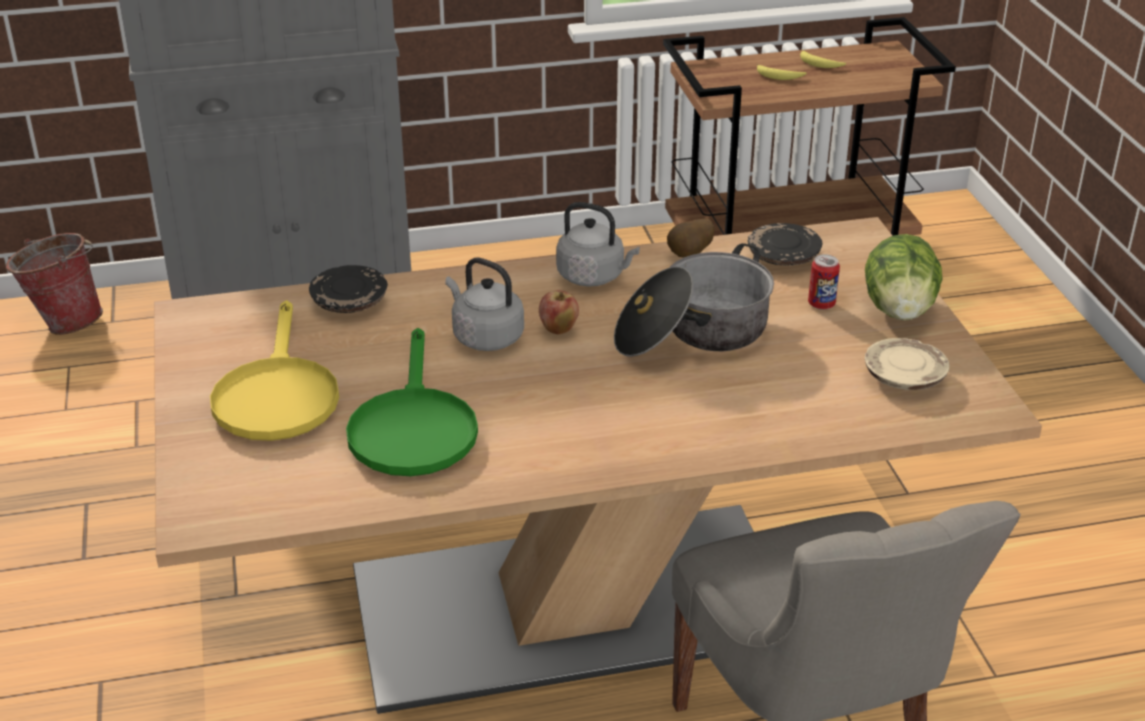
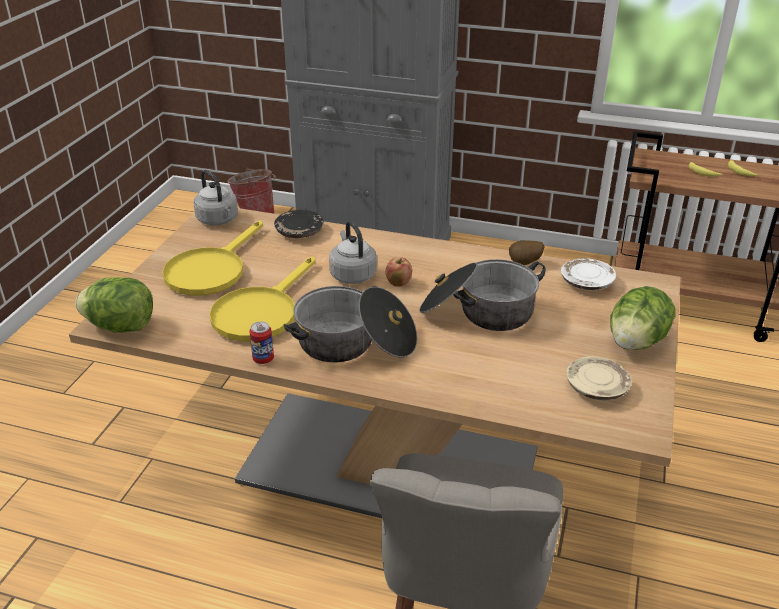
camera: 30 degrees right, 0 degrees up
(228, 516) = (121, 327): none -> lettuce
(412, 427) = (260, 312): green frying pan -> yellow frying pan
(580, 424) = (354, 344): none -> cooking pot
(594, 276) = (451, 259): grey kettle -> grey kettle (218, 220)
(783, 256) = (586, 283): black plate -> white plate
(821, 304) = (583, 321): can -> can (263, 359)

